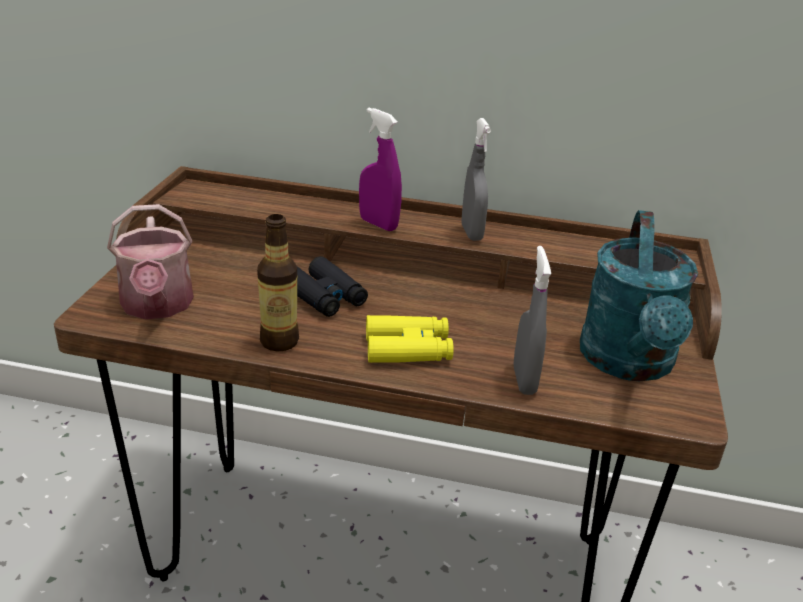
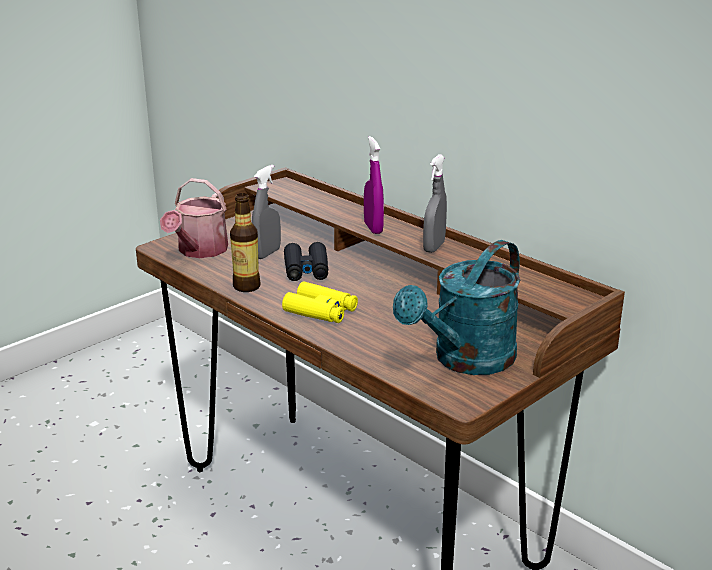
camera: 35 degrees right, 5 degrees down
(524, 380) = (373, 348): grey spray bottle -> grey spray bottle (267, 253)

